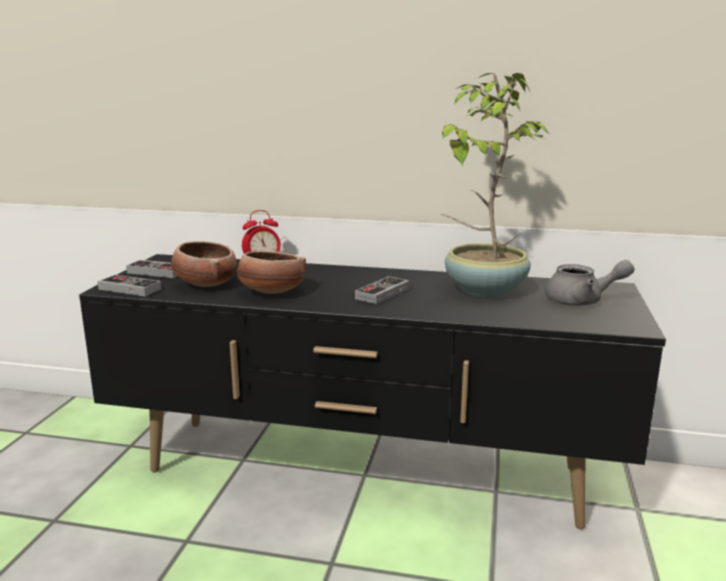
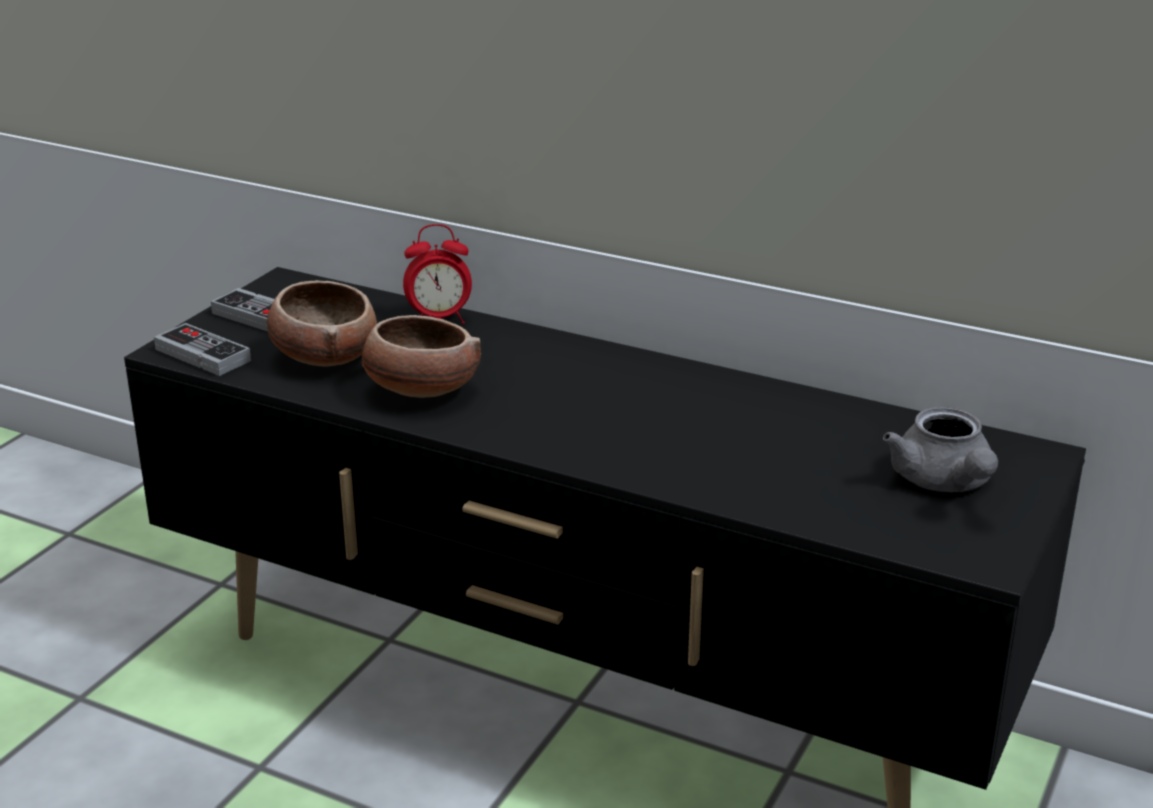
camera: 15 degrees right, 10 degrees up
(382, 293) = (603, 418): game controller -> none
(483, 290) = (784, 431): potted plant -> none
(582, 301) = (944, 483): grey teapot -> grey teapot turned 60 degrees clockwise

